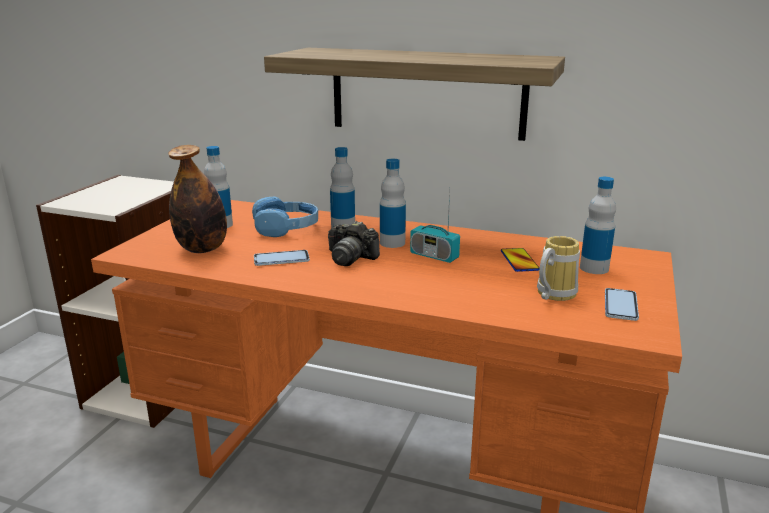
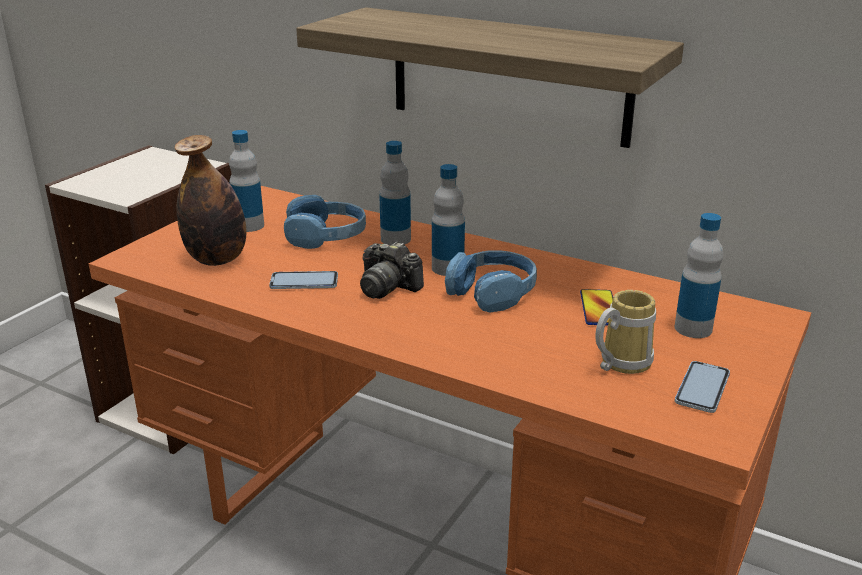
camera: 10 degrees right, 5 degrees up
(434, 256) = (492, 292): radio -> blue headphones

